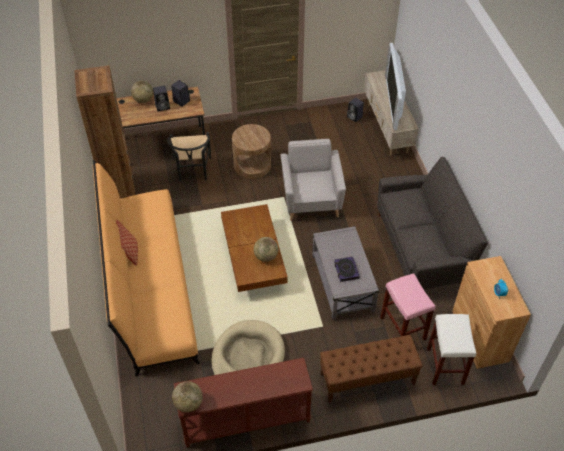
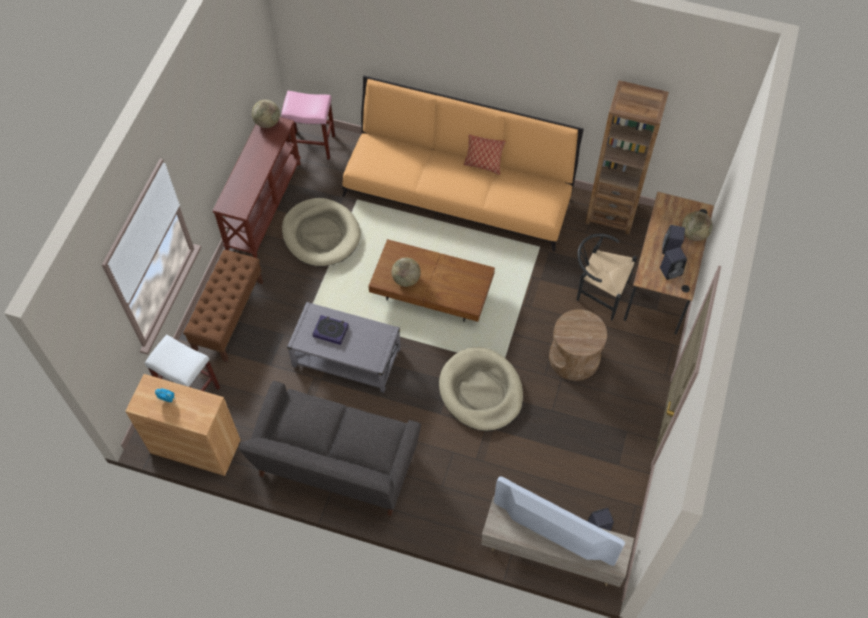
camera: 120 degrees right, 10 degrees up
(311, 199) = (481, 391): grey armchair -> beige dog bed
(402, 328) = (257, 380): pink stool -> pink stool (313, 145)

